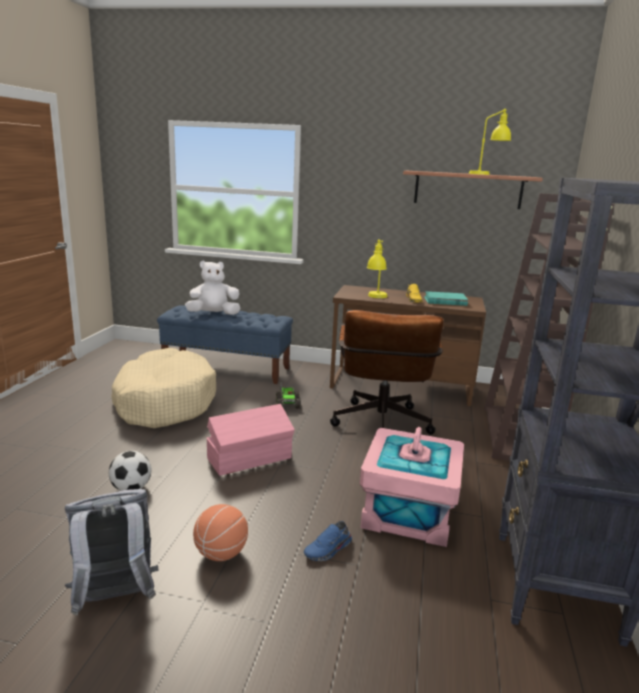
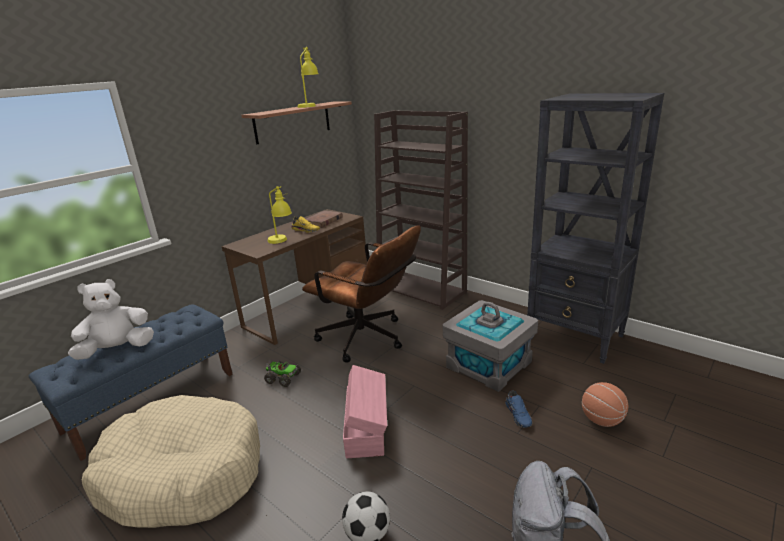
camera: 60 degrees left, 5 degrees up
(213, 314) = (117, 349): white plush toy -> white plush toy turned 45 degrees clockwise
(221, 553) = (504, 478): basketball -> basketball (601, 420)
(407, 512) = (488, 364): pink storage box -> grey storage box
(445, 301) = (323, 221): turquoise book -> brown book

